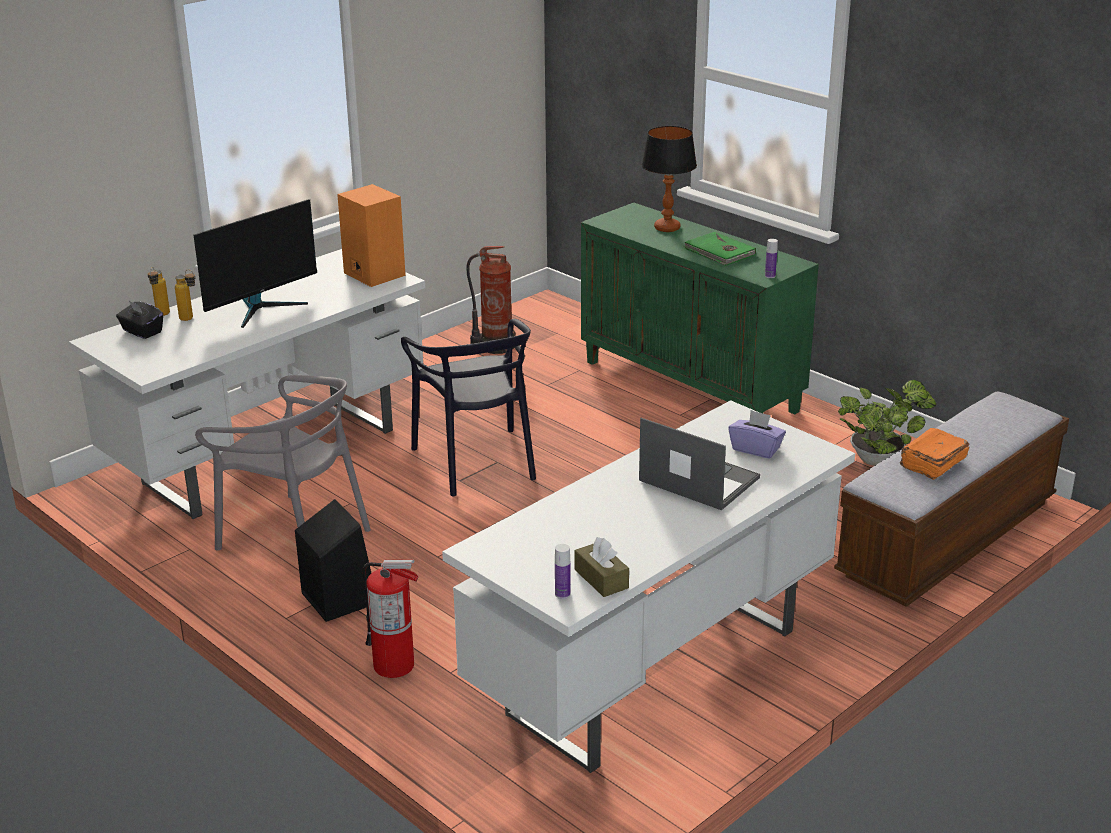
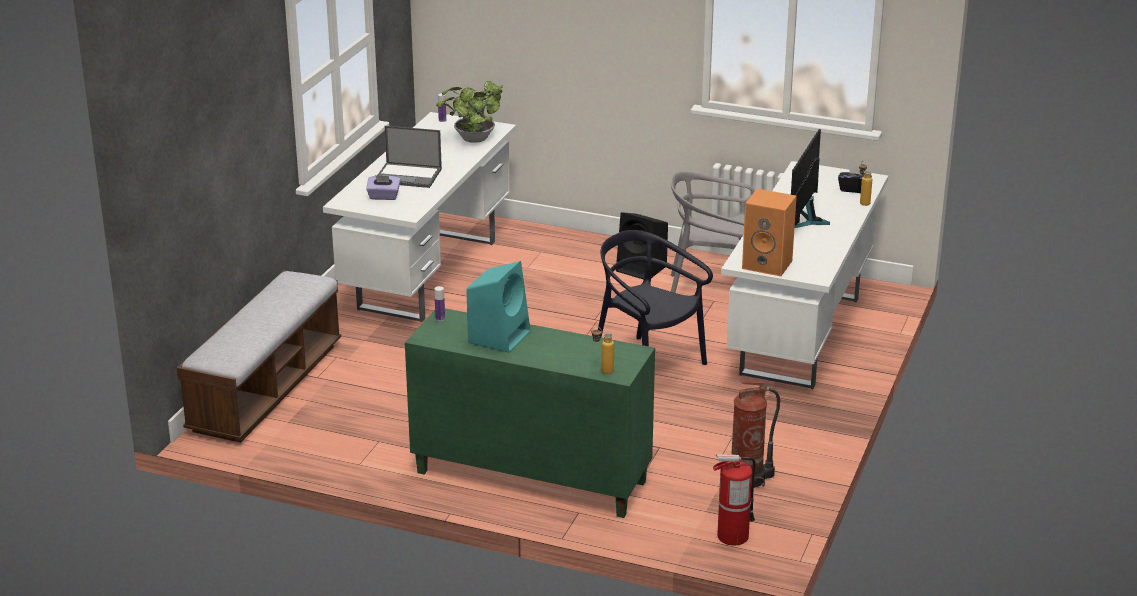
camera: 155 degrees right, 0 degrees up
(190, 319) = (838, 203): bottle -> bottle (602, 371)
(394, 665) = (574, 248): fire extinguisher -> fire extinguisher (732, 536)
(601, 579) = (428, 128): brown tissue box -> none
(667, 228) = (567, 356): table lamp -> none
(719, 252) = (499, 336): green book -> turquoise speaker
(880, 459) = (332, 441): potted plant -> potted plant (472, 140)
(932, 464) = (278, 298): orange book -> none

